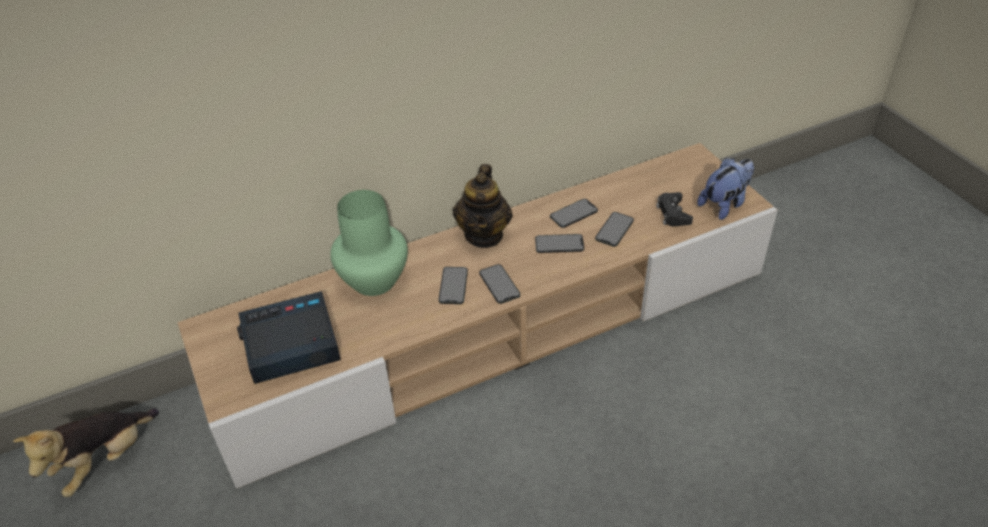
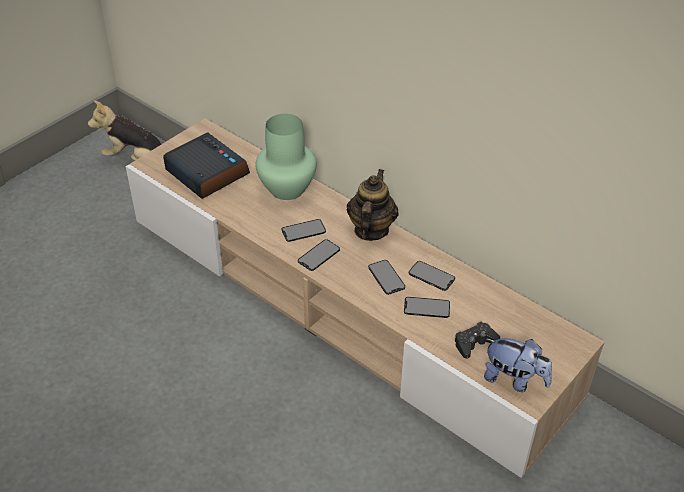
camera: 65 degrees right, 0 degrees up
(484, 235) = (371, 230): teapot -> teapot turned 120 degrees clockwise

